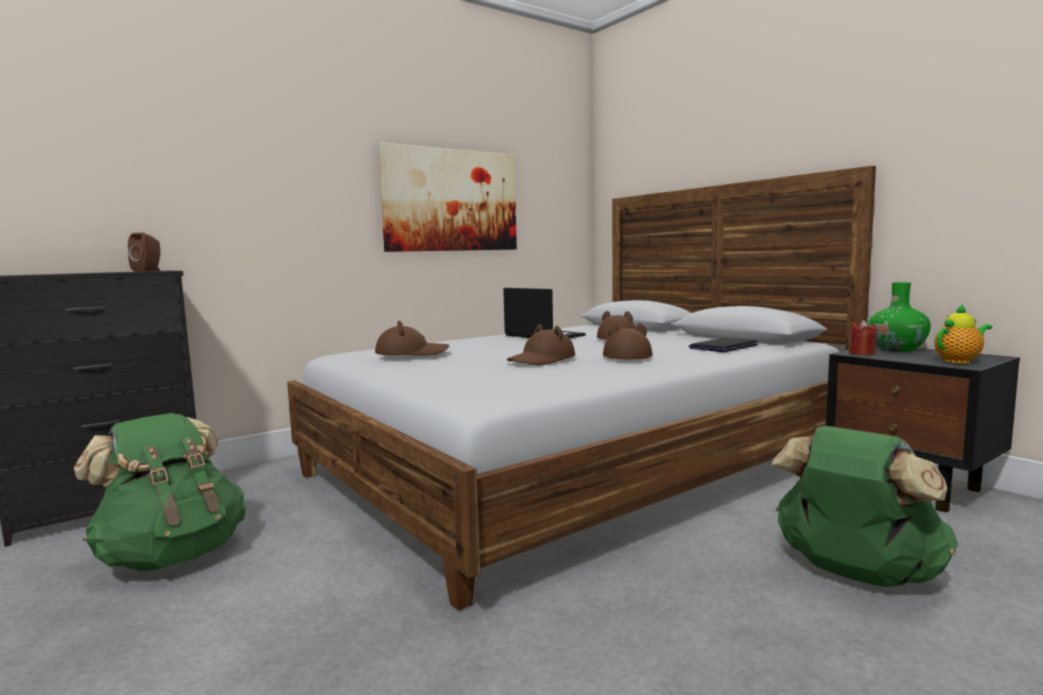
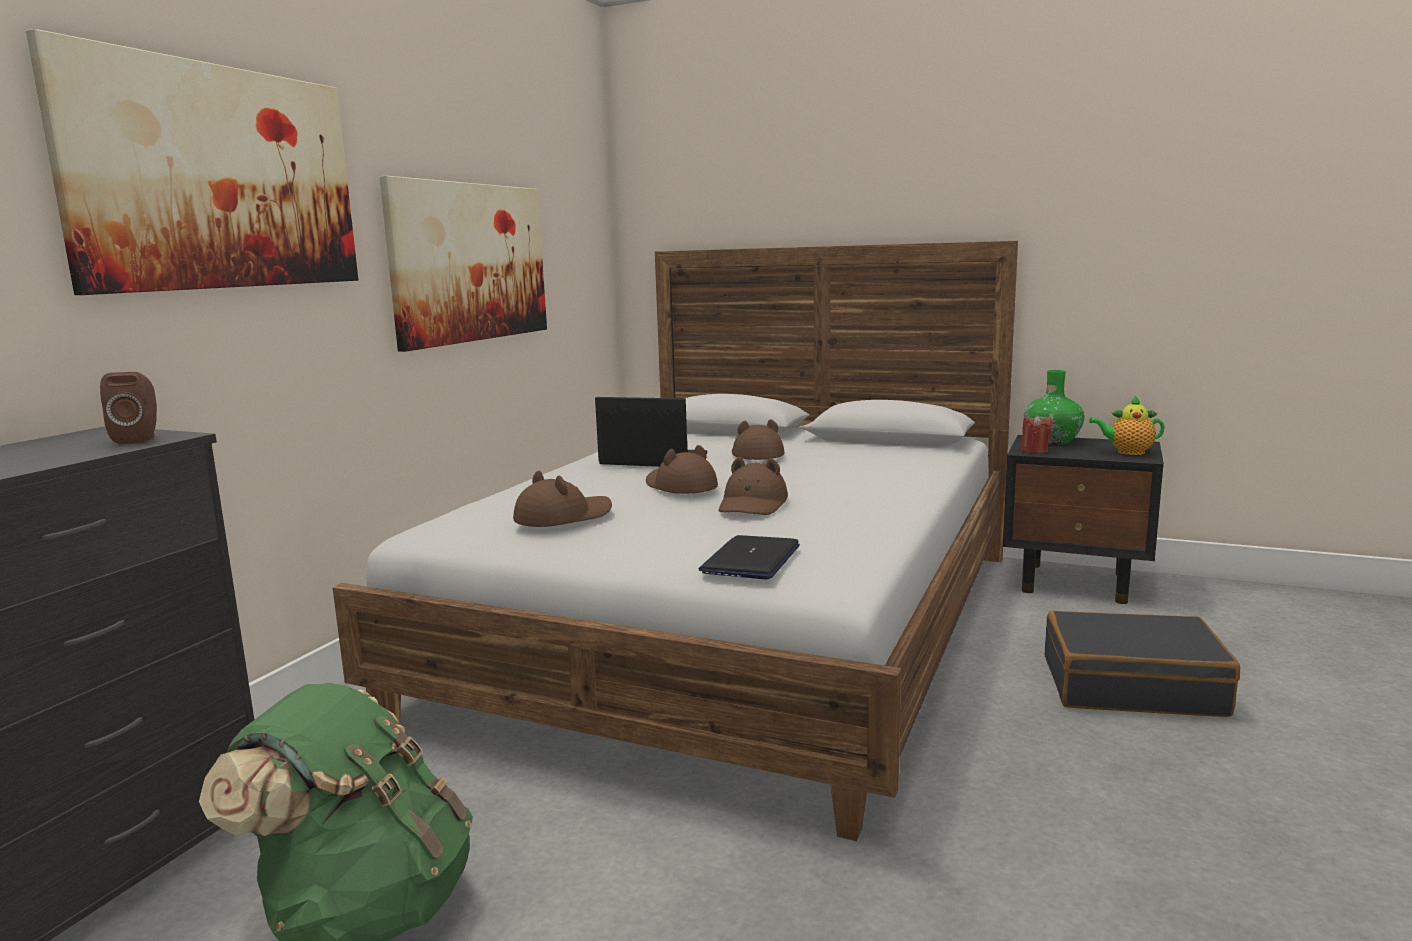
camera: 30 degrees left, 5 degrees up
(257, 141) = (217, 178): none -> picture
(625, 356) = (832, 485): brown hat -> brown hat (680, 486)
(723, 347) = (901, 457): laptop -> laptop (751, 560)
(855, 574) = (1132, 686): green backpack -> black suitcase
(959, 361) = (1127, 452): teapot -> teapot turned 120 degrees counterclockwise

